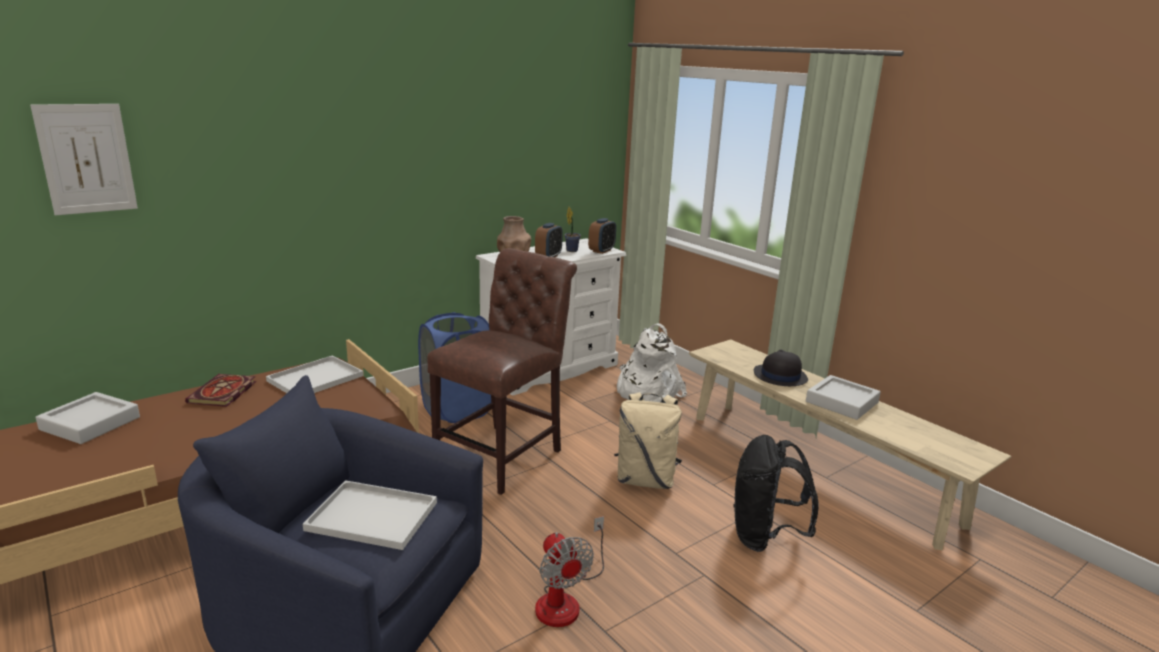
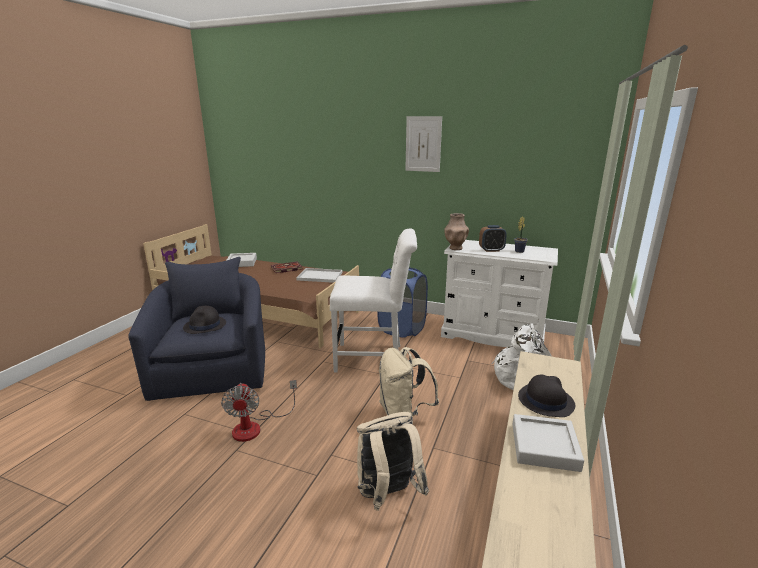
camera: 60 degrees right, 0 degrees up
(86, 159) = (272, 153): picture -> picture (423, 144)
(375, 516) = (205, 326): white tray -> black hat
(504, 455) = (373, 358): brown chair -> white chair
(565, 599) = (255, 426): fan -> fan turned 45 degrees counterclockwise
(601, 251) = (540, 257): alarm clock -> none
(764, 537) = (388, 495): black backpack -> beige backpack

